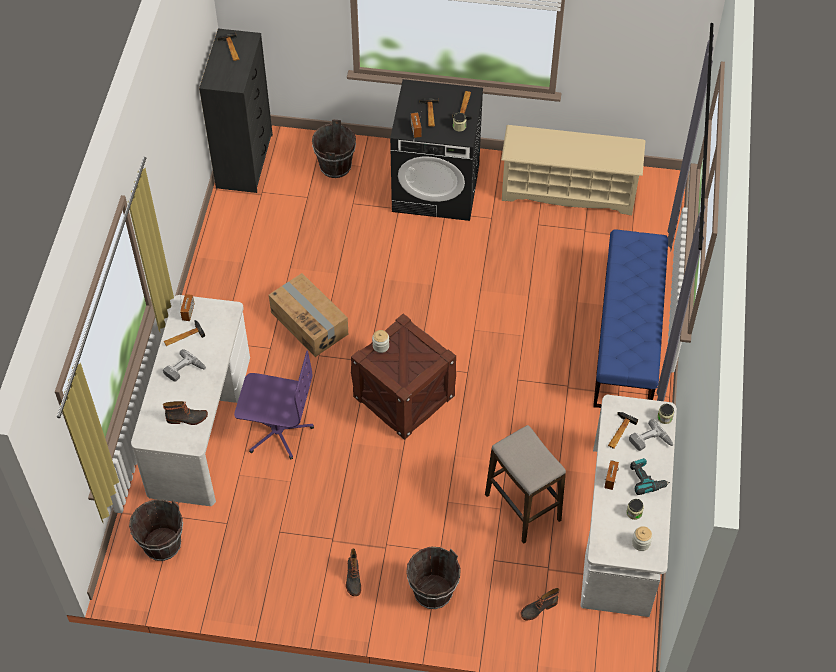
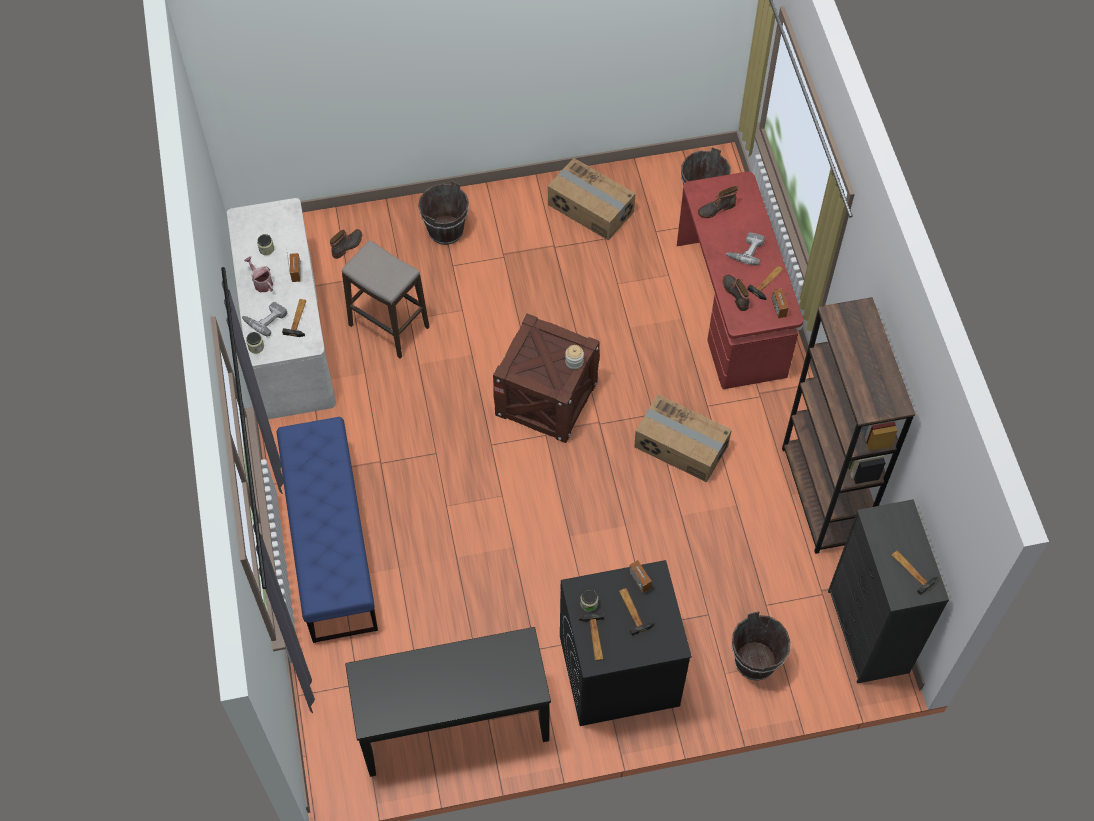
camera: 160 degrees right, 5 degrees up
(199, 425) = (732, 308): white desk -> red desk
(219, 254) = (822, 496): none -> brown bookcase
(277, 431) = (654, 325): purple office chair -> none
(278, 569) = (590, 209): none -> cardboard box
(353, 579) = (521, 220): boot -> boot (736, 294)
(568, 191) = (453, 724): beige shoe rack -> black console table
(641, 543) = (254, 225): jar -> none
(646, 479) = (261, 282): power drill -> watering can

